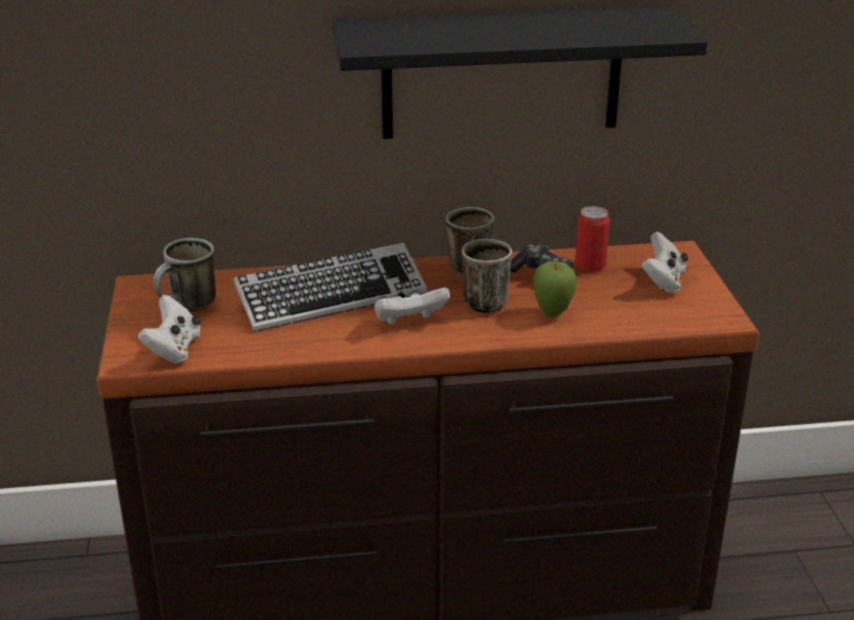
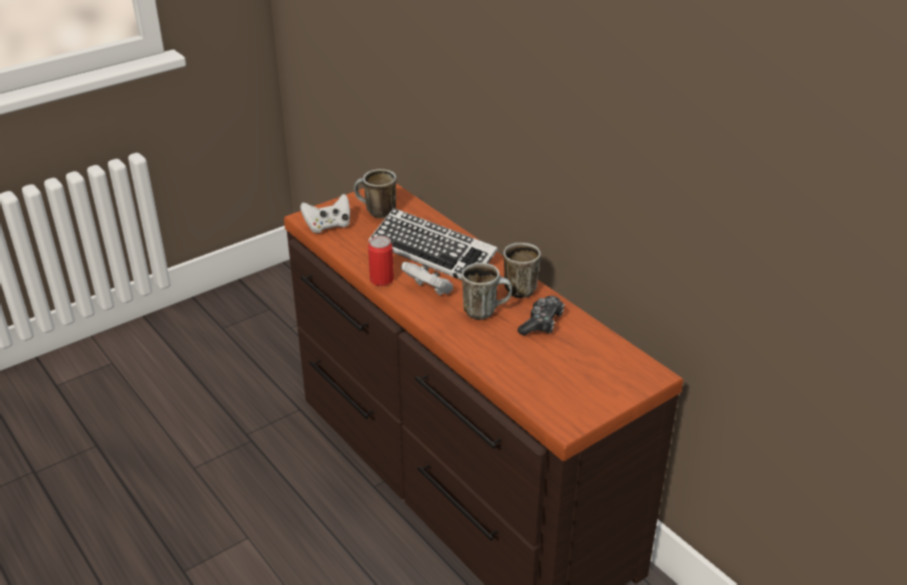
camera: 60 degrees right, 5 degrees up
(501, 73) = (581, 162): black shelf -> none
(552, 314) = (494, 343): apple -> none
(590, 265) = (582, 339): can -> can (381, 280)
(663, 281) = (593, 379): white game controller -> none

